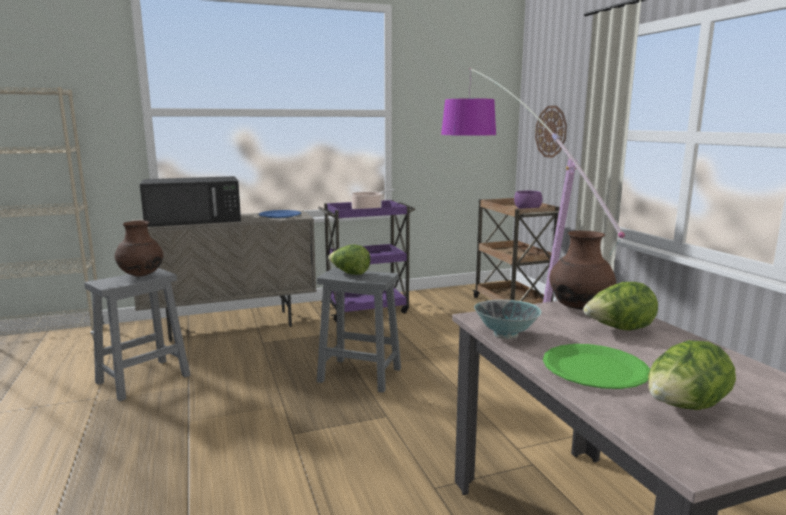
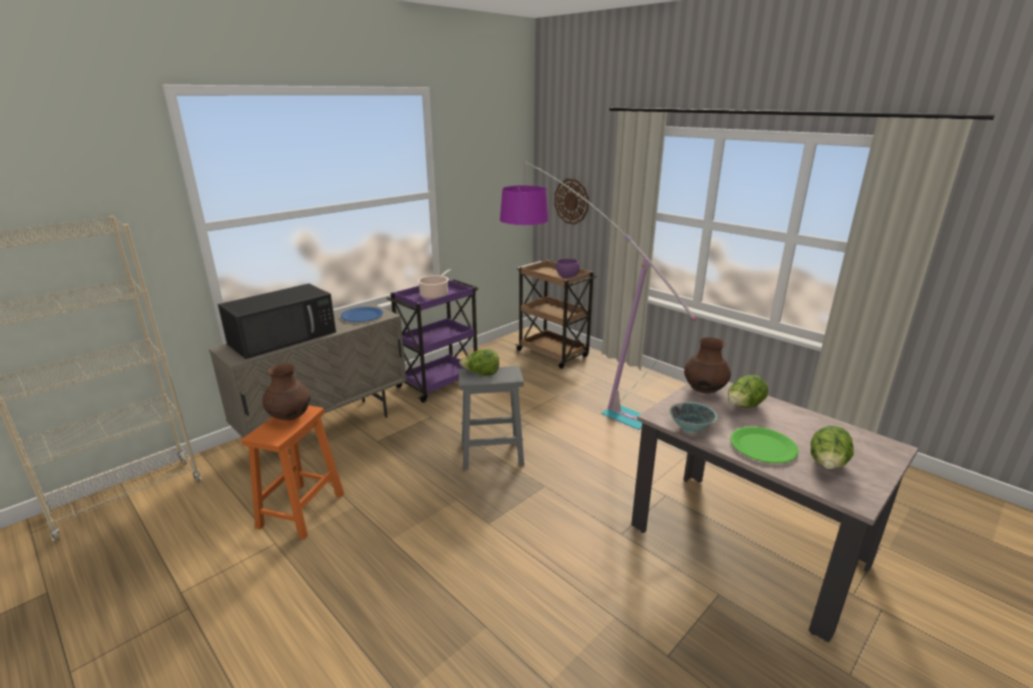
camera: 25 degrees left, 10 degrees up
(144, 378) = (302, 509): grey stool -> orange stool

